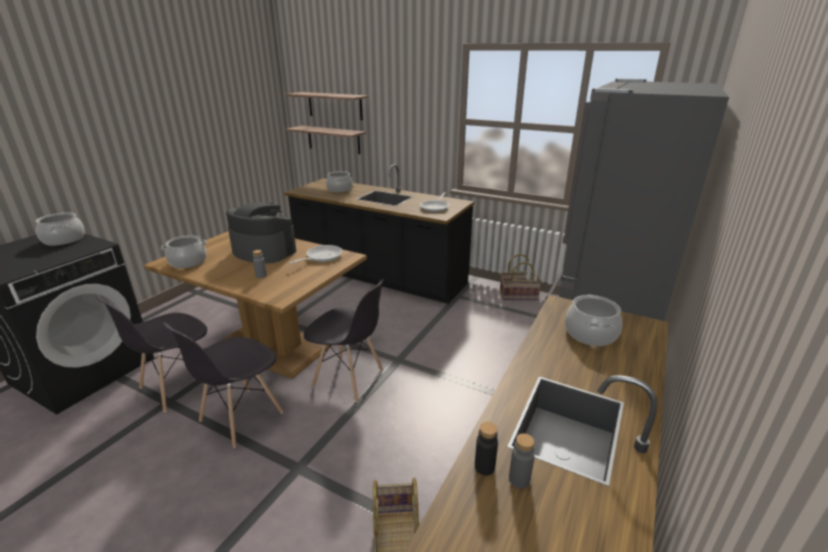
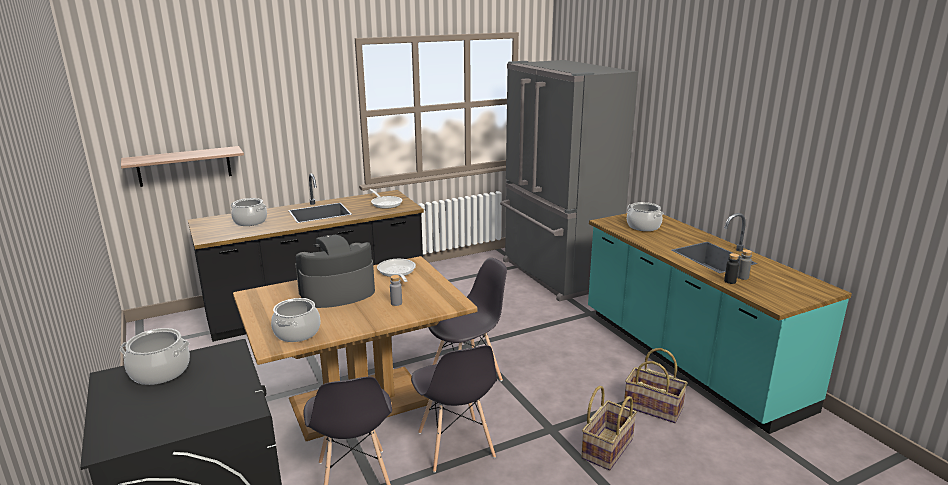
camera: 55 degrees left, 5 degrees down
(335, 105) = (184, 122): shelf -> none
(518, 295) = (451, 266): basket -> basket (606, 448)

